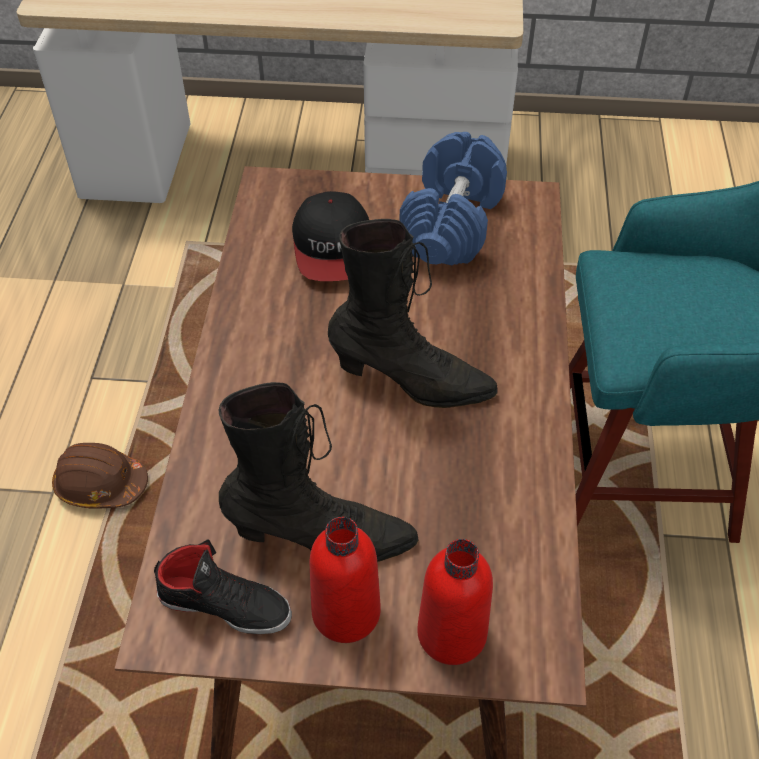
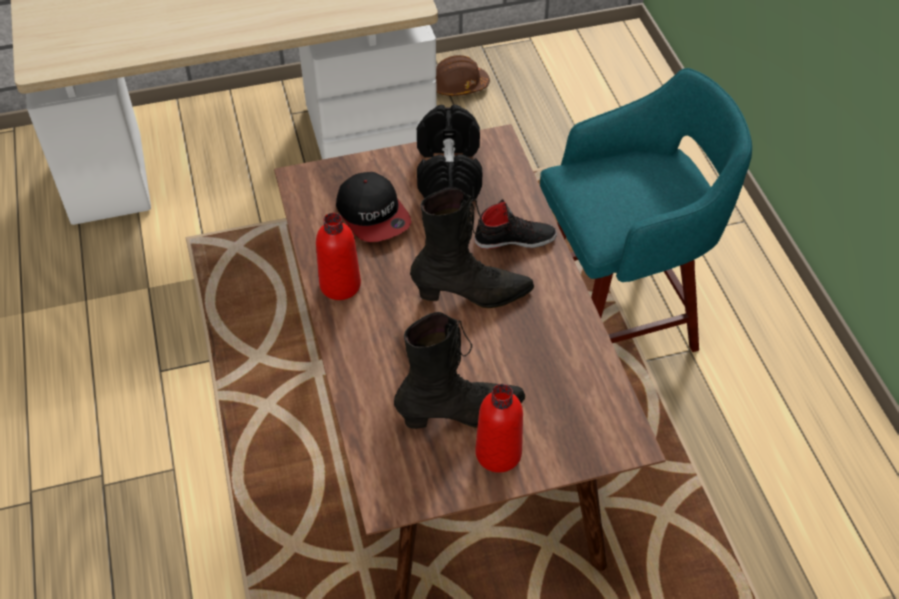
camera: 20 degrees left, 0 degrees up
(101, 484) = (210, 451): brown hard hat -> brown hard hat (458, 86)
(225, 604) = (418, 472): black shoe -> black shoe (515, 238)
(451, 222) = (448, 173): blue dumbbell -> black dumbbell
(452, 633) = (569, 445): red bottle -> red bottle (340, 285)

